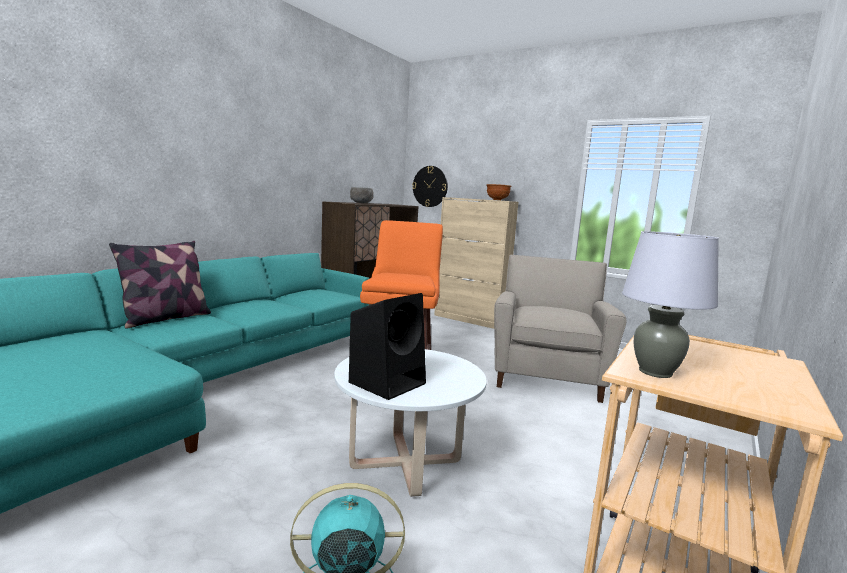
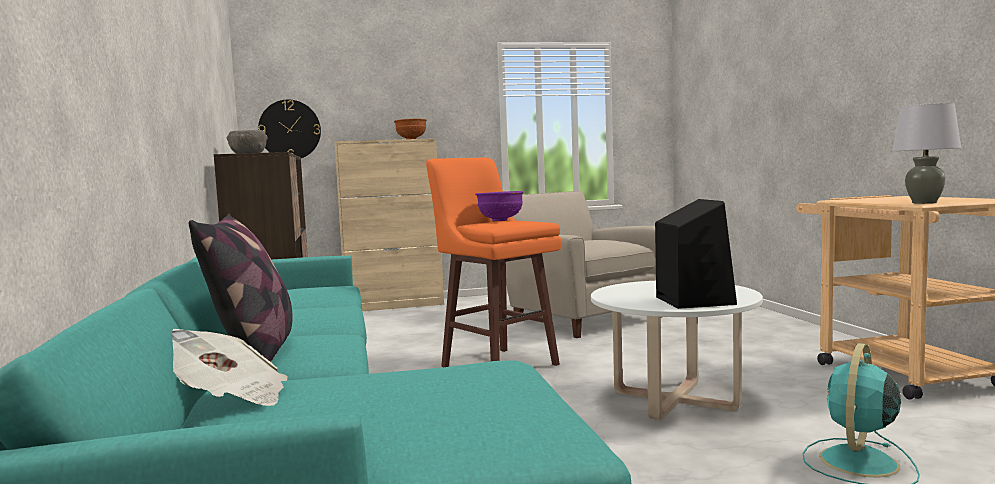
camera: 45 degrees left, 5 degrees down
(68, 334) = (228, 398): none -> newspaper
(410, 275) = (500, 220): none -> purple bowl

